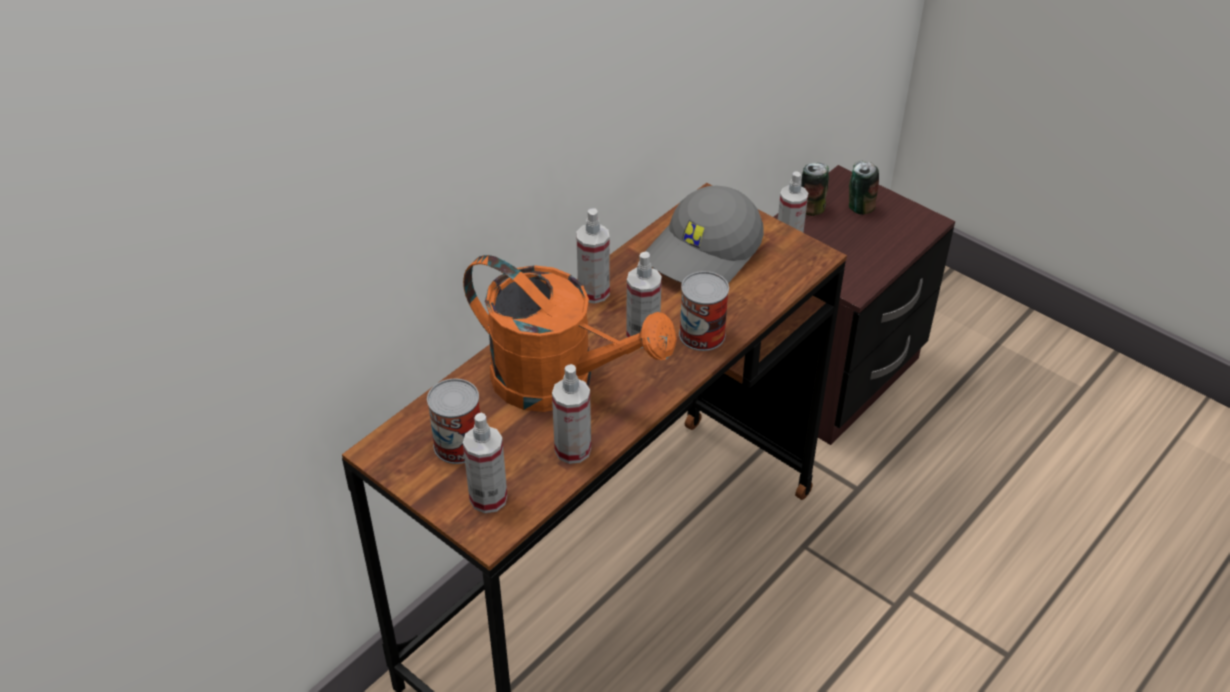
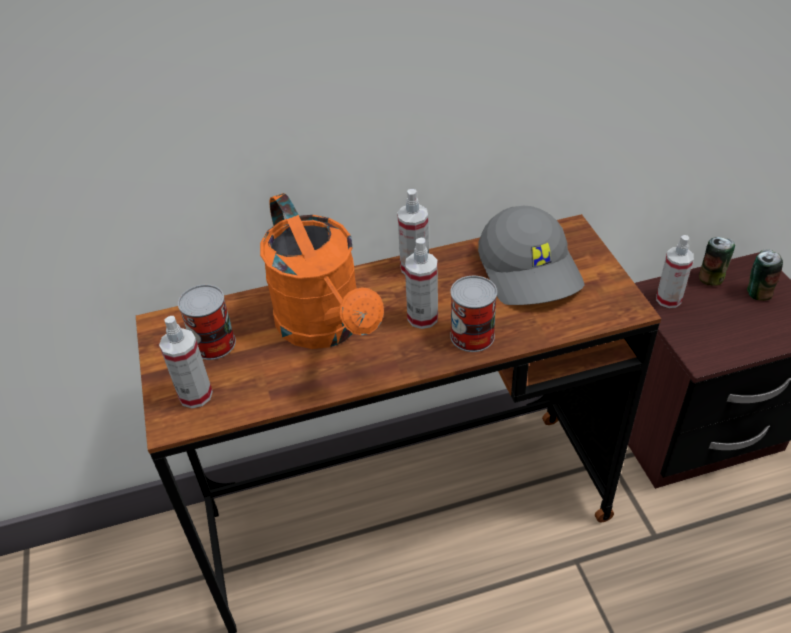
camera: 35 degrees right, 0 degrees up
(572, 450) = (289, 385): spray bottle -> none
(704, 254) = (531, 270): grey cap -> grey cap turned 90 degrees counterclockwise

